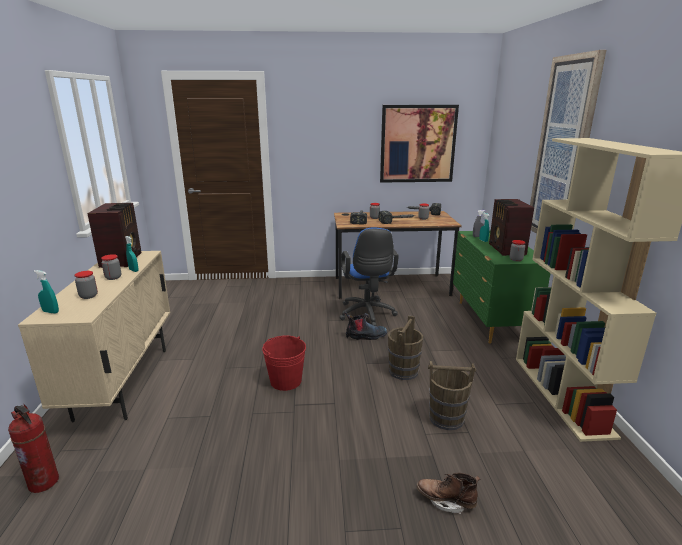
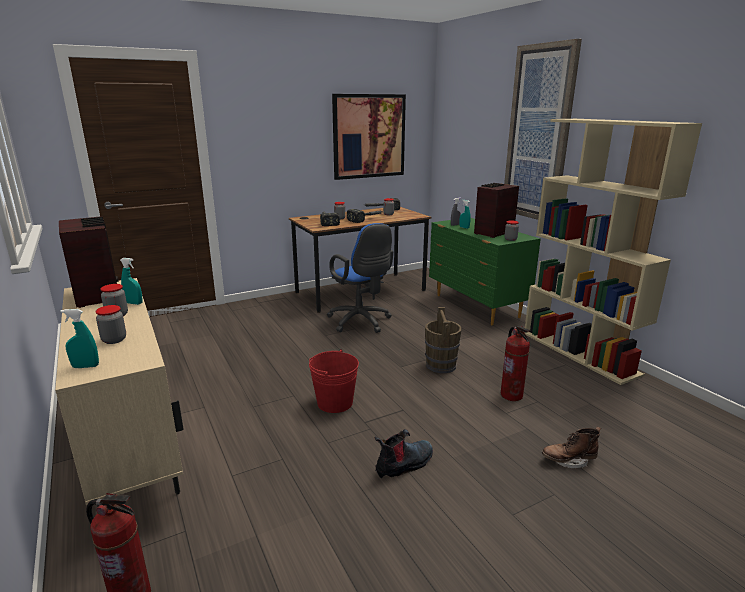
camera: 25 degrees left, 0 degrees up
(365, 336) = (377, 342): boot -> boot (404, 464)
(446, 418) = (512, 395): brown bucket -> fire extinguisher
(506, 250) = (492, 233): radio -> radio turned 75 degrees clockwise

